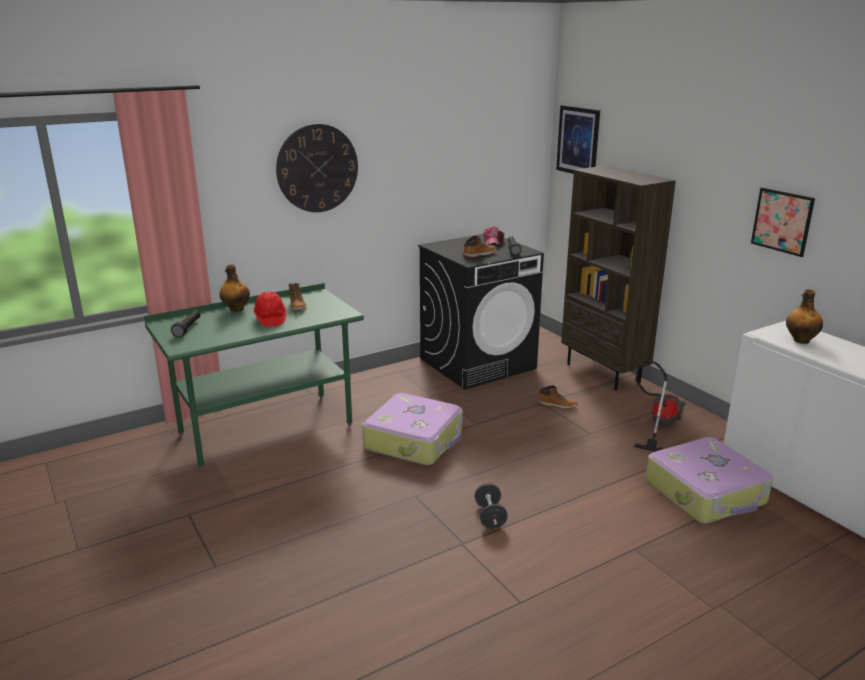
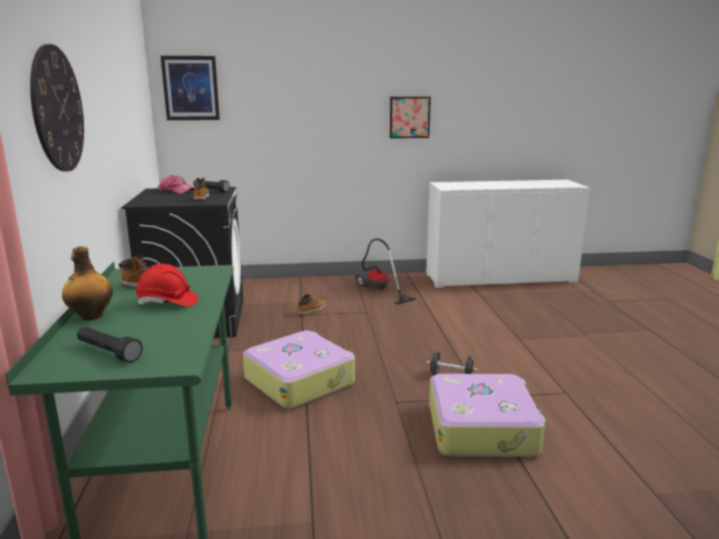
camera: 65 degrees left, 5 degrees down
(604, 373) = (284, 284): brown bookcase -> none
(706, 493) = (469, 302): suitcase -> suitcase (482, 428)
(800, 340) = (462, 185): bottle -> none

